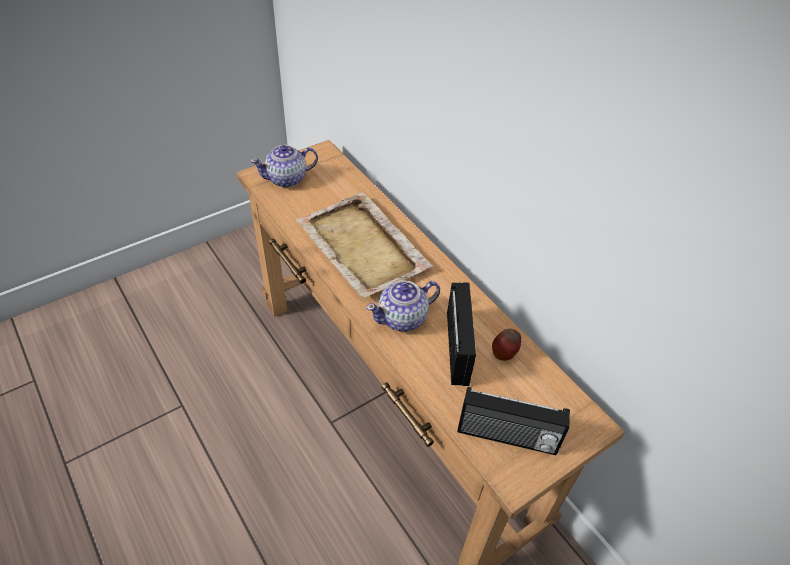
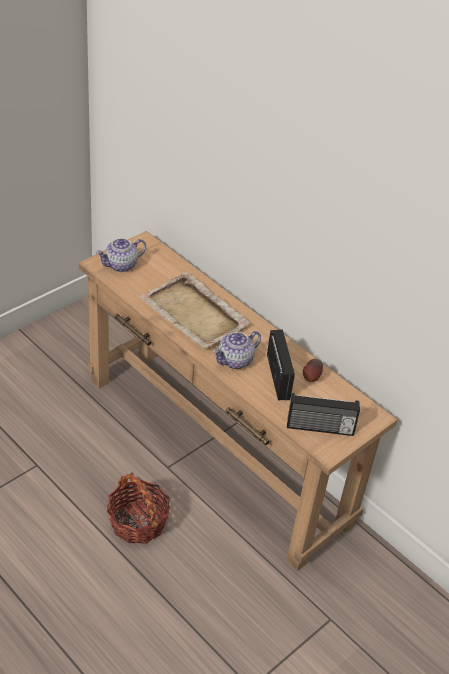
camera: 10 degrees left, 5 degrees down
(280, 494) = (137, 522): none -> basket

